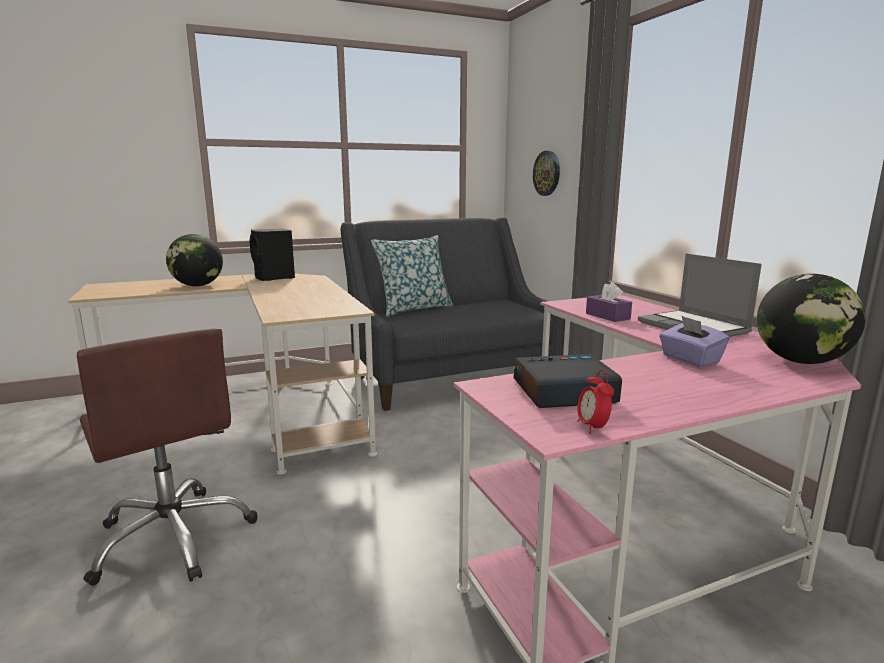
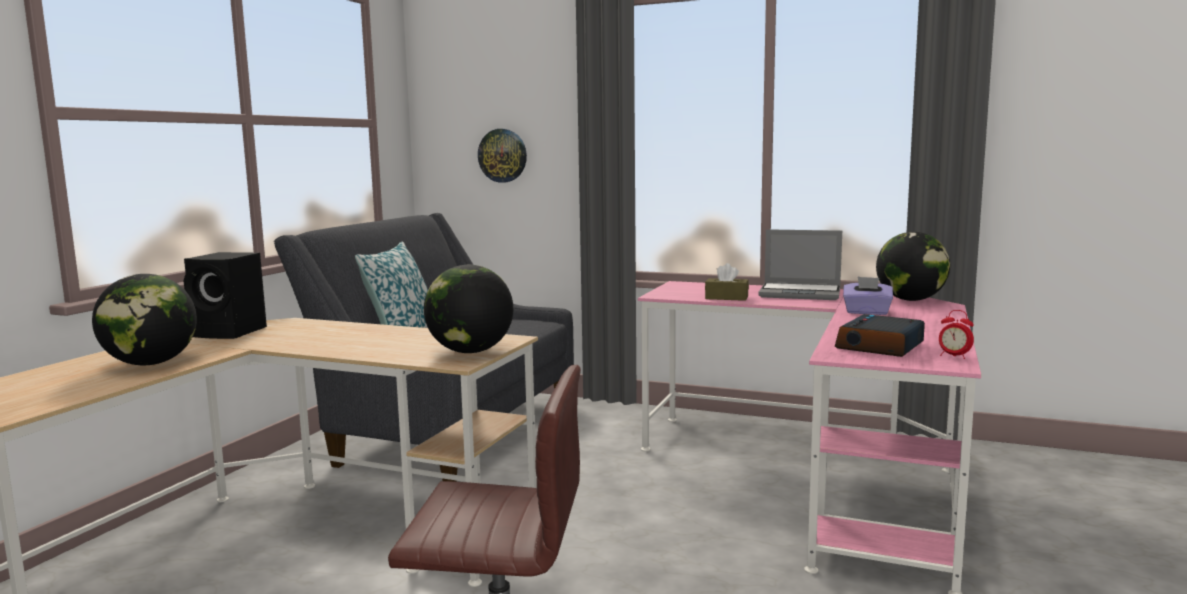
camera: 45 degrees left, 5 degrees down
(308, 312) = (470, 351): none -> globe
(607, 316) = (726, 298): purple tissue box -> brown tissue box

